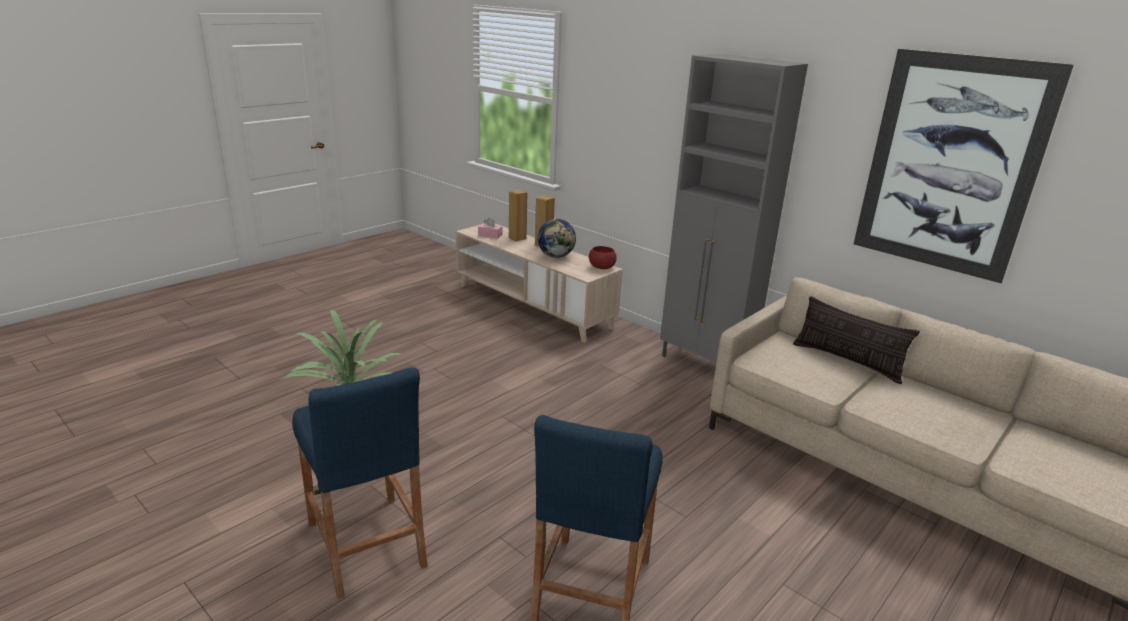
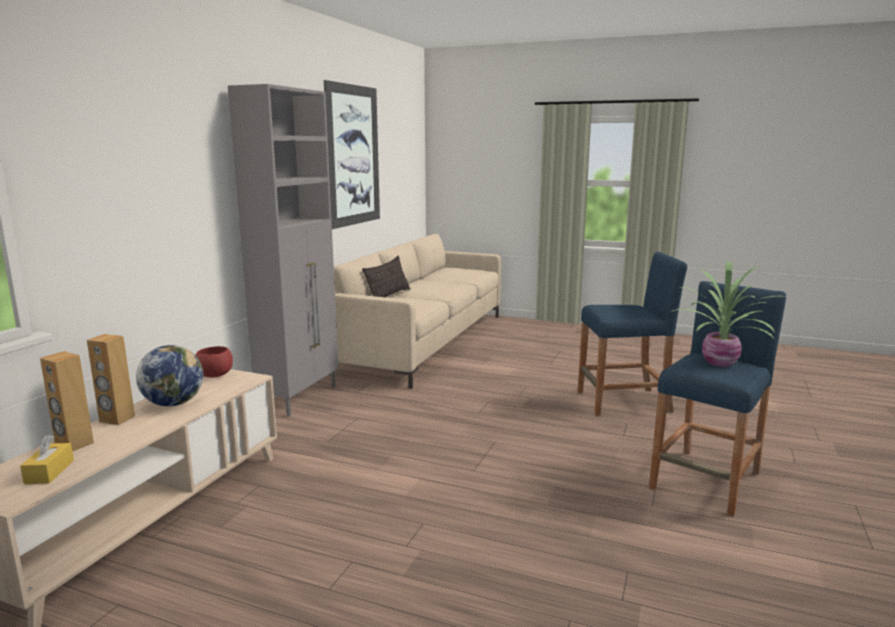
camera: 110 degrees left, 10 degrees down
(490, 235) = (49, 472): pink tissue box -> yellow tissue box

